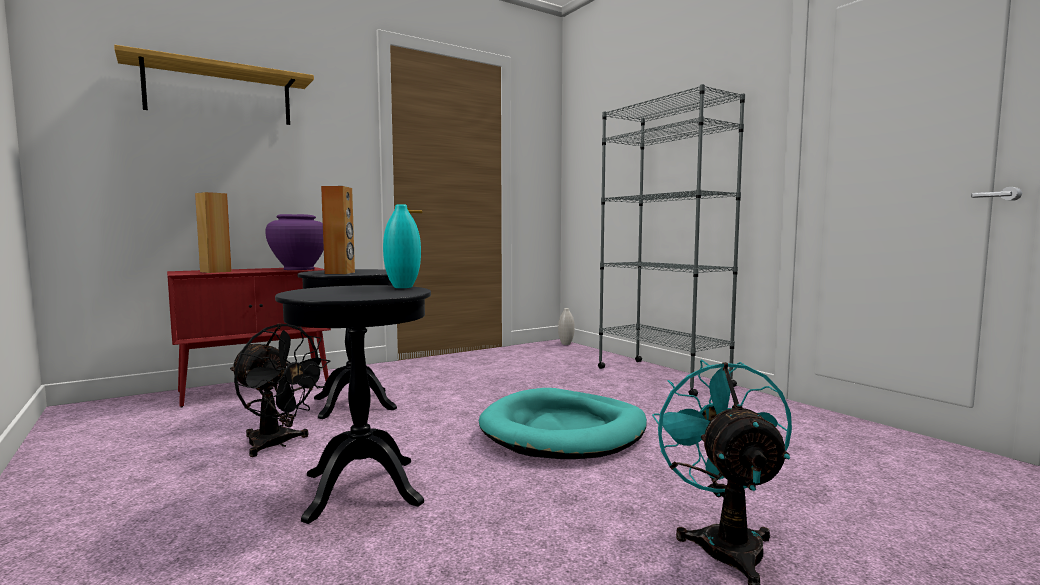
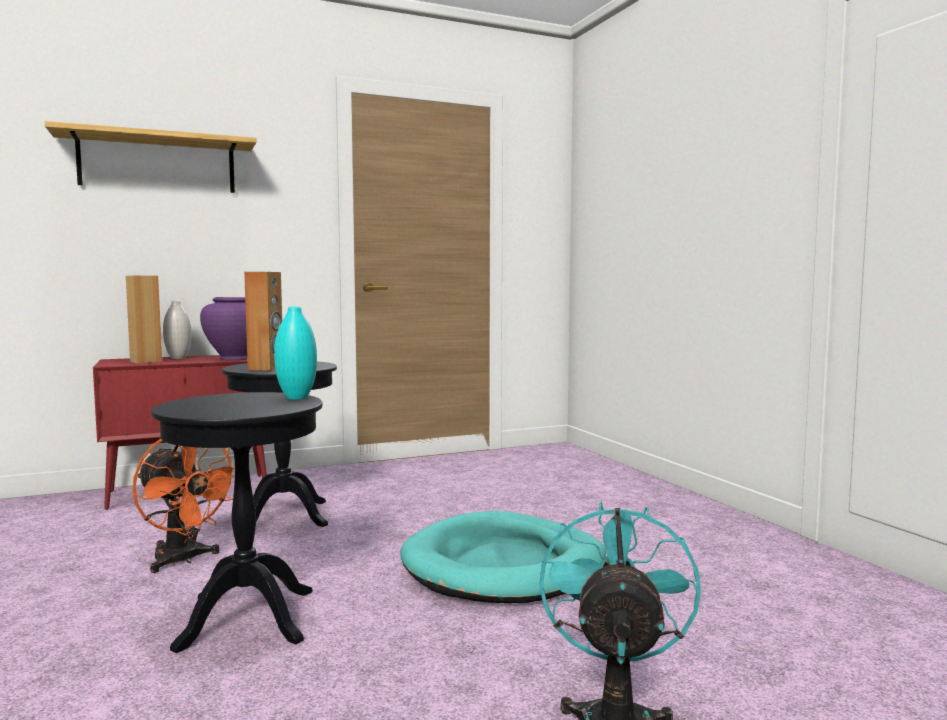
camera: 10 degrees right, 0 degrees up
(277, 444) = (183, 560): black fan -> orange fan
(566, 344) = (570, 449): white vase -> white vase (178, 358)
(661, 376) = (667, 501): grey bookcase -> none

